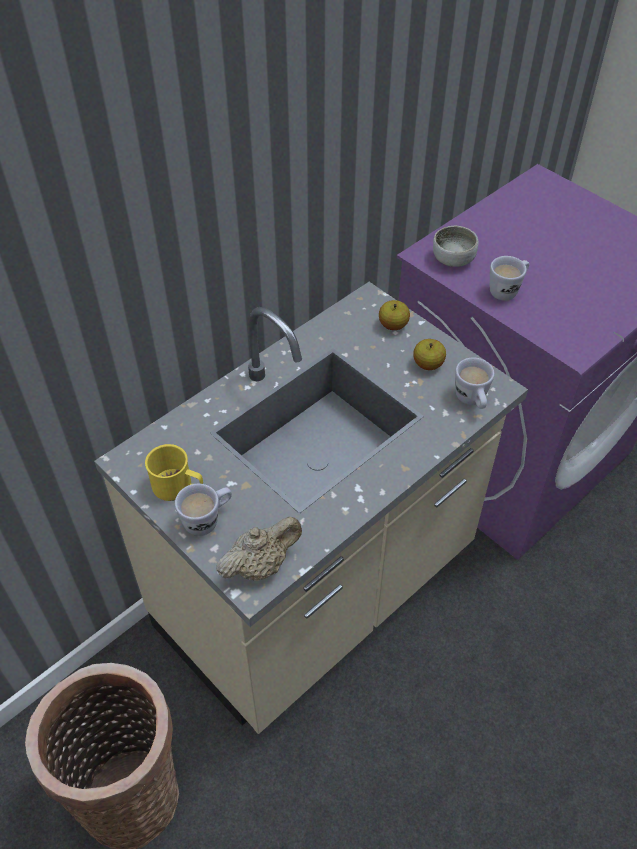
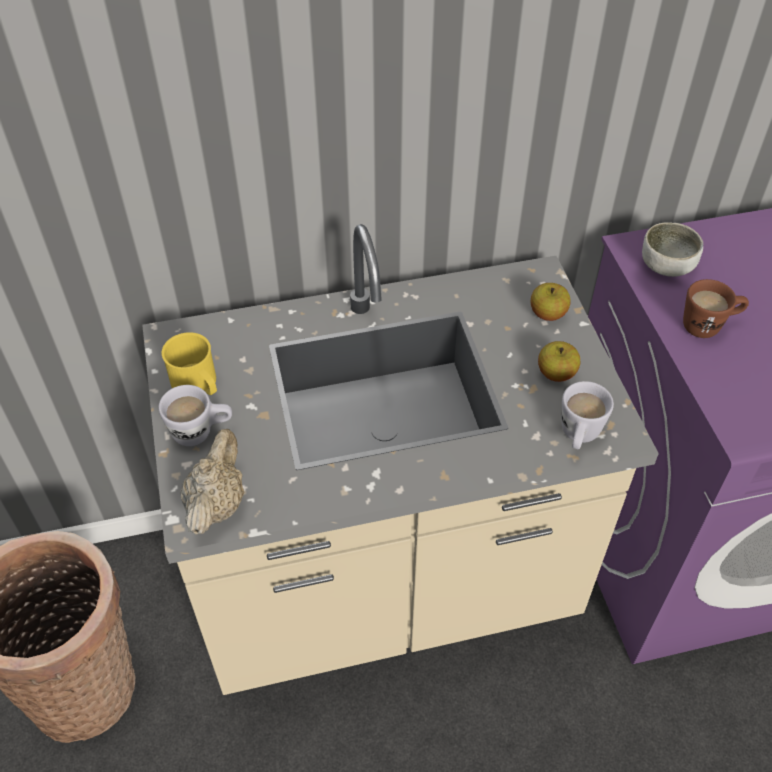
camera: 30 degrees right, 0 degrees up
(260, 565) = (217, 504): beige teapot -> beige teapot turned 75 degrees counterclockwise
(507, 290) = (708, 326): white mug -> brown mug

